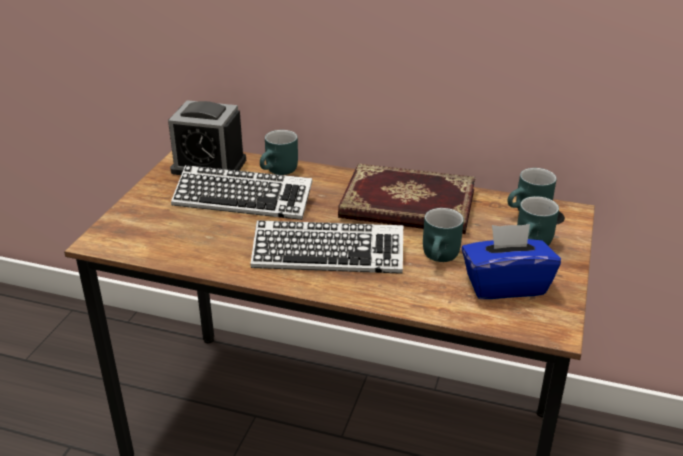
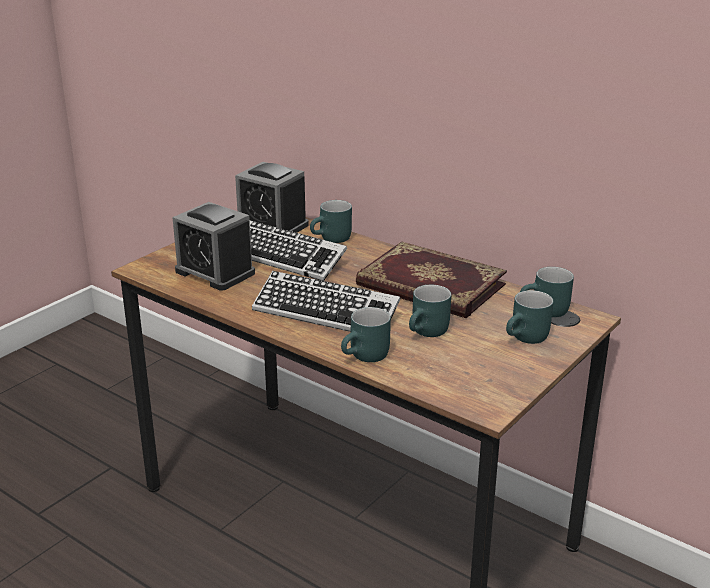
camera: 20 degrees right, 5 degrees down
(183, 231) = (215, 272): none -> alarm clock
(402, 298) = (367, 357): none -> turquoise mug
(505, 285) = (471, 365): blue tissue box -> none

